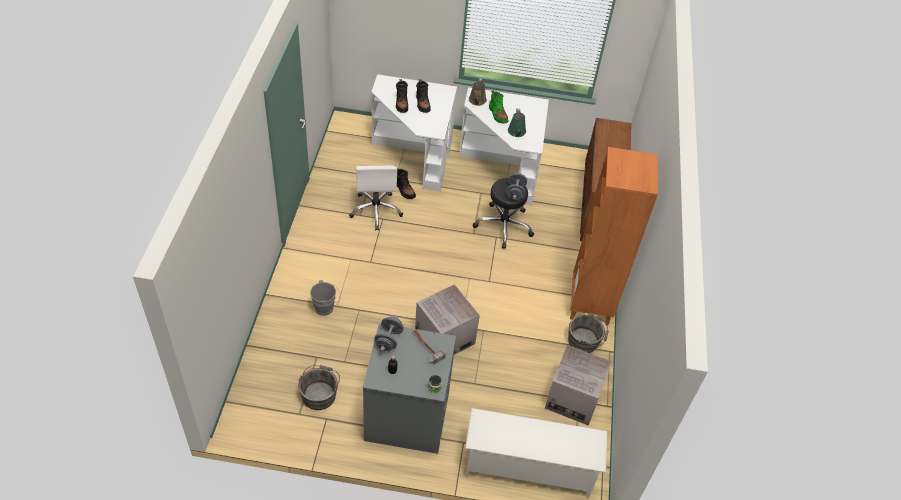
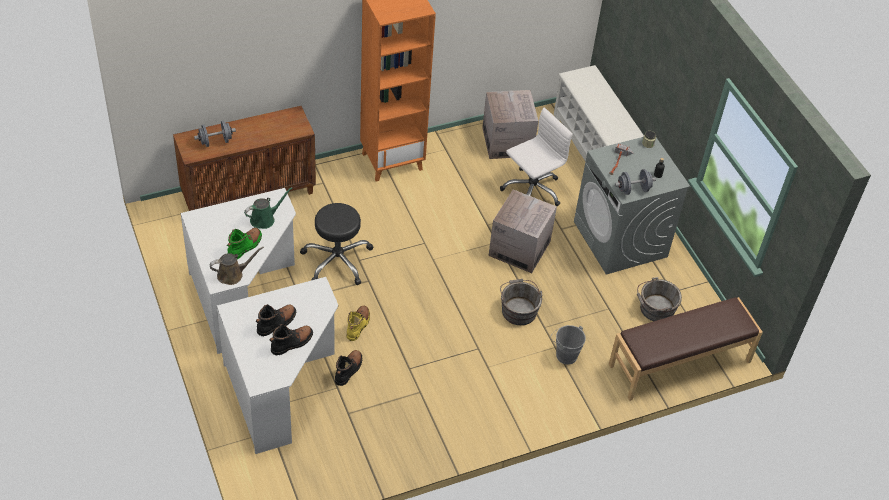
camera: 120 degrees left, 0 degrees up
(258, 376) = (680, 364): none -> brown bench
(376, 210) = (401, 380): white office chair -> white office chair (531, 190)
(437, 210) = (358, 325): none -> yellow boot
(515, 192) = (338, 212): grey dumbbell -> grey dumbbell (215, 141)
(585, 341) = (439, 152): grey bucket -> grey bucket (518, 309)

